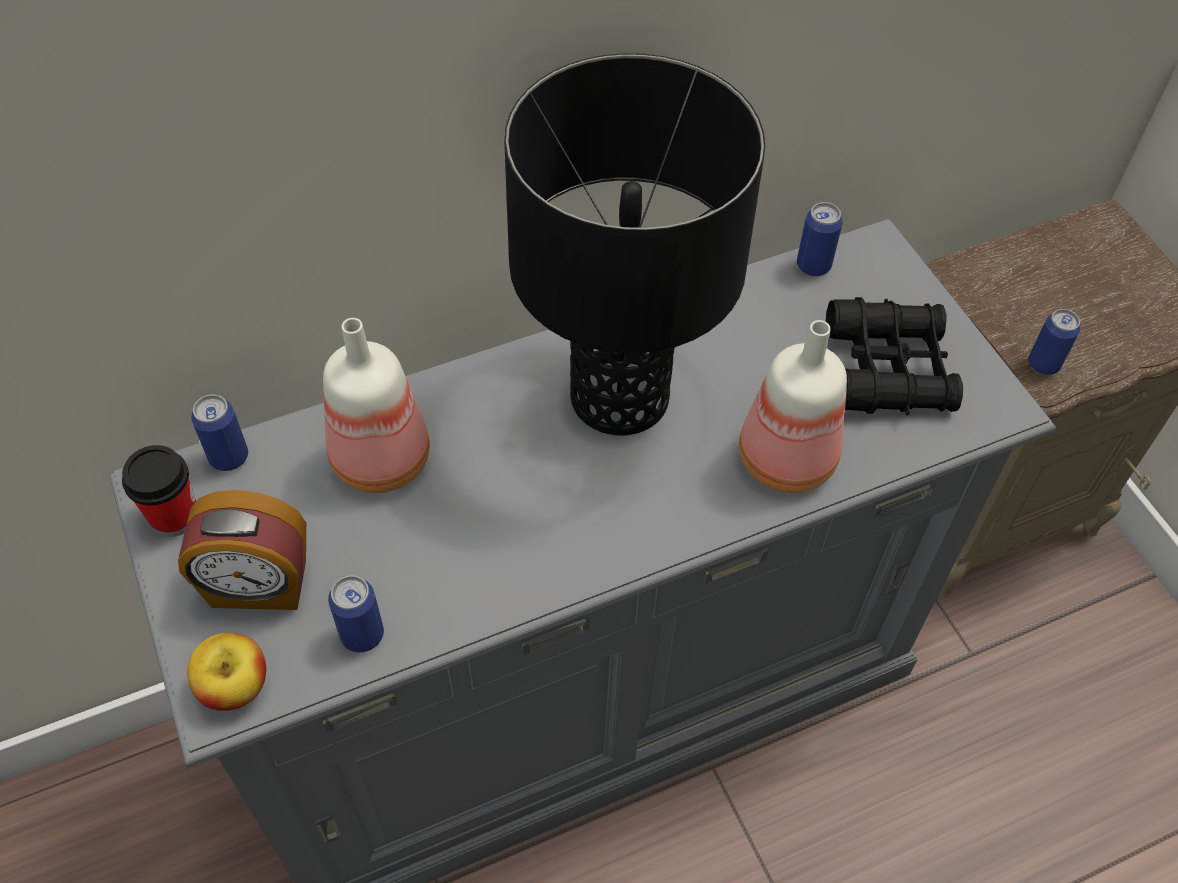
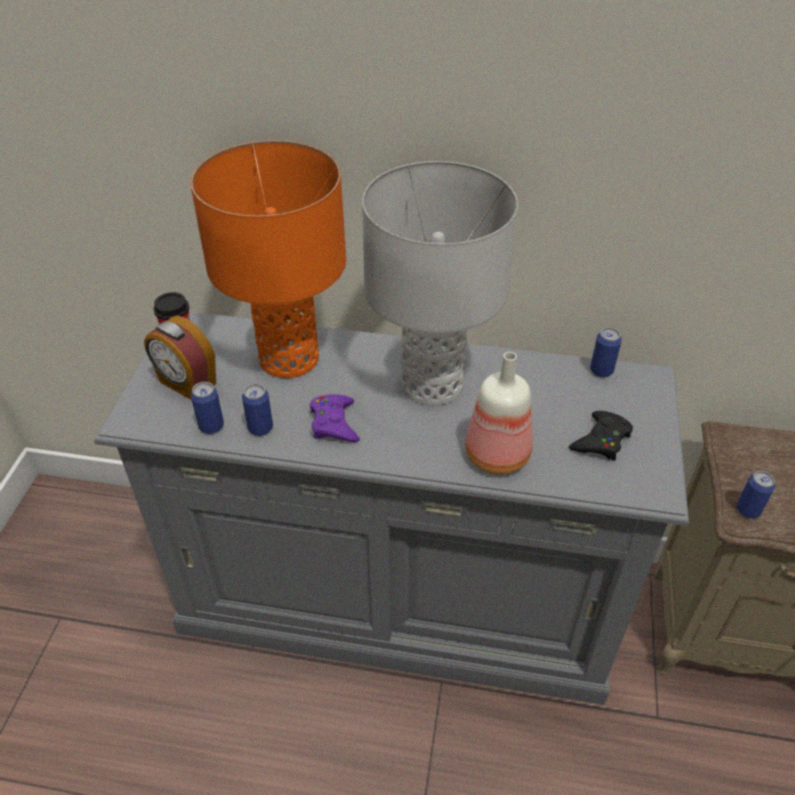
camera: 35 degrees right, 10 degrees down
(229, 457) = (223, 326): can -> can (260, 428)
(235, 686) = (139, 418): apple -> none
(384, 459) = (290, 358): bottle -> orange table lamp
(538, 529) = (334, 423): none -> purple game controller
(619, 394) = (432, 383): black table lamp -> white table lamp
(888, 369) = (601, 440): black binoculars -> black game controller

